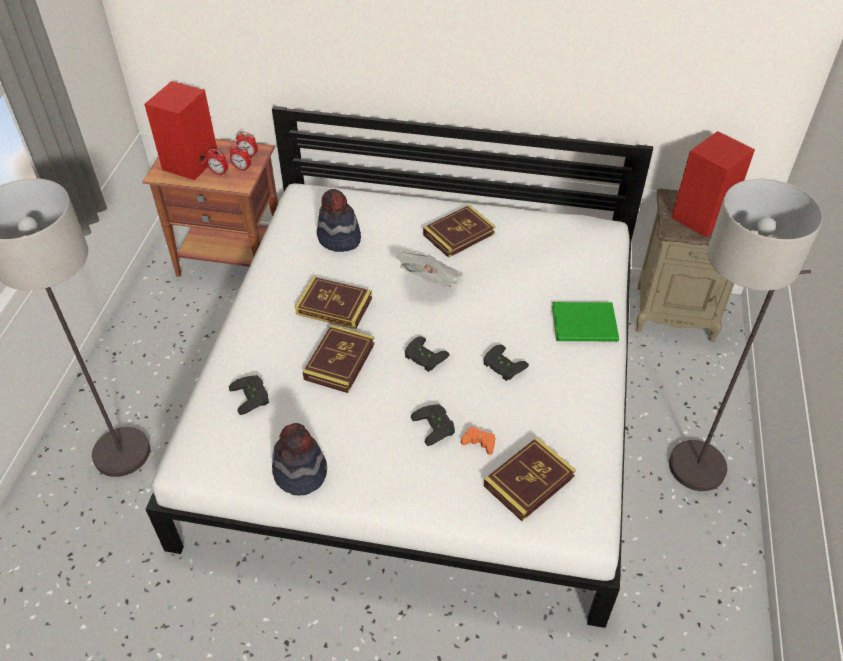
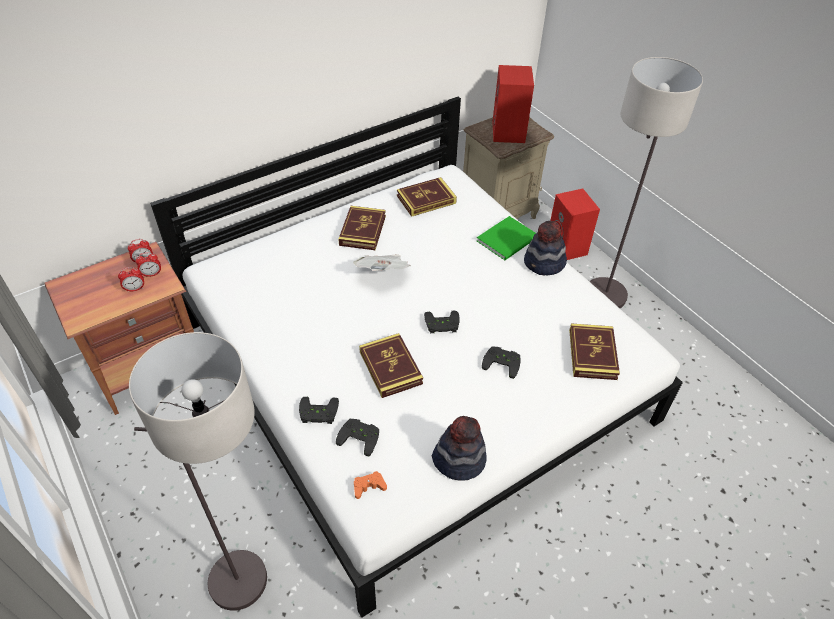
camera: 45 degrees left, 0 degrees up
(191, 164) = (97, 296): red speaker -> red speaker (567, 248)
(334, 306) = (338, 333): book -> book (426, 199)
(339, 239) = (280, 285): hat -> hat (544, 264)
(479, 443) = (539, 353): orange game controller -> orange game controller (369, 486)
(502, 366) = (494, 297): black game controller -> black game controller (318, 414)

